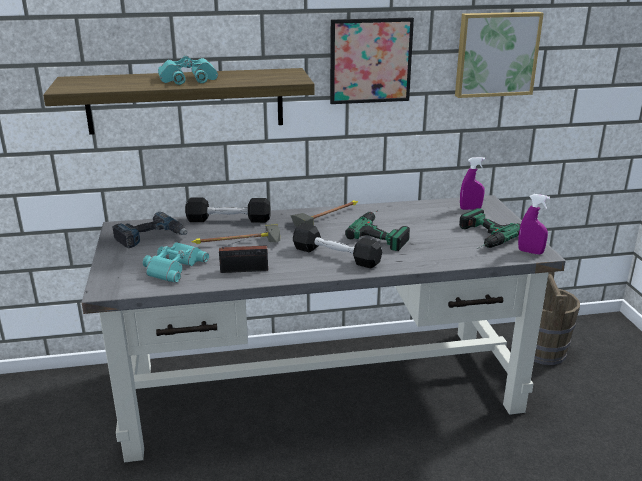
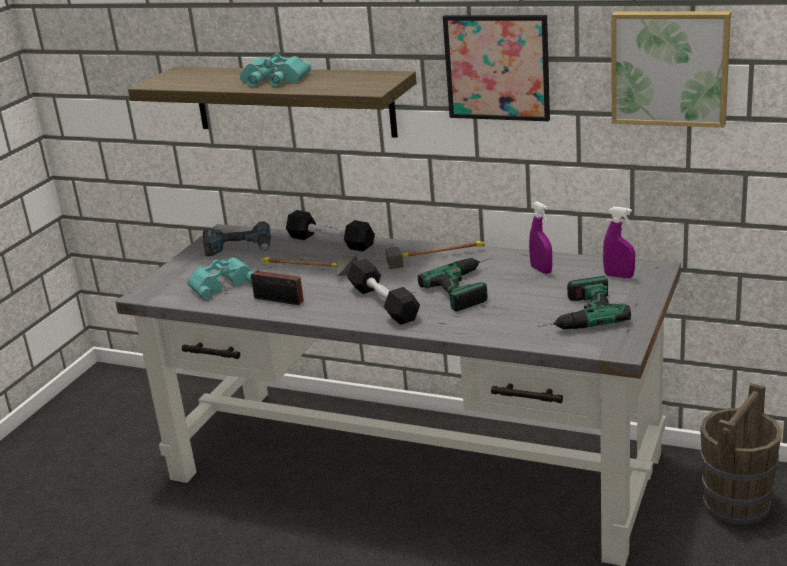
camera: 35 degrees right, 0 degrees up
(530, 252) = (610, 345): purple spray bottle -> purple spray bottle (541, 270)

